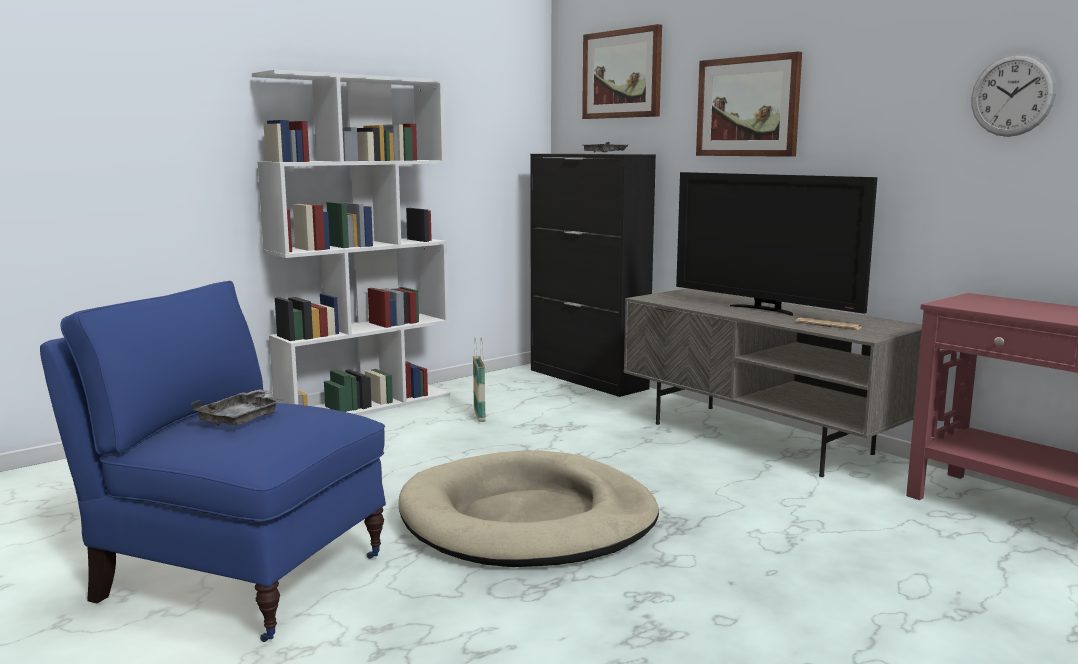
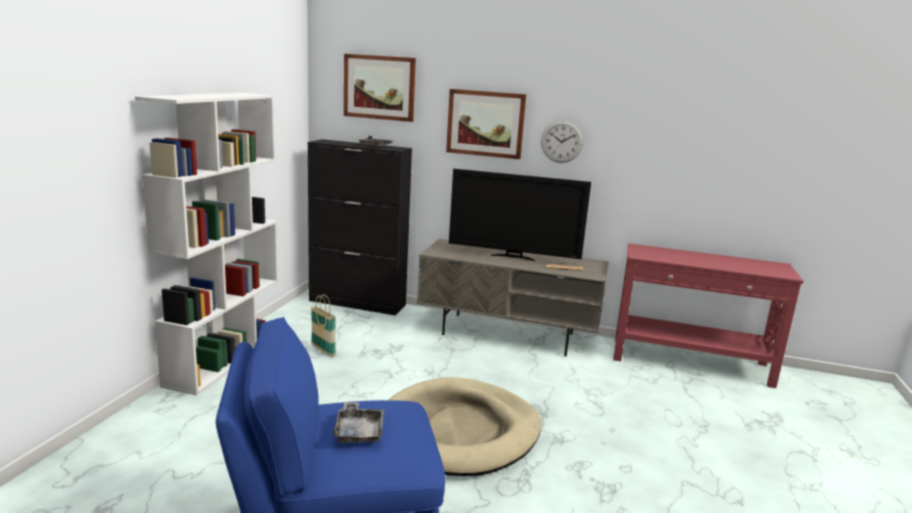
camera: 35 degrees left, 5 degrees up
(1012, 95) = (655, 138): wall clock -> wall clock (561, 141)

